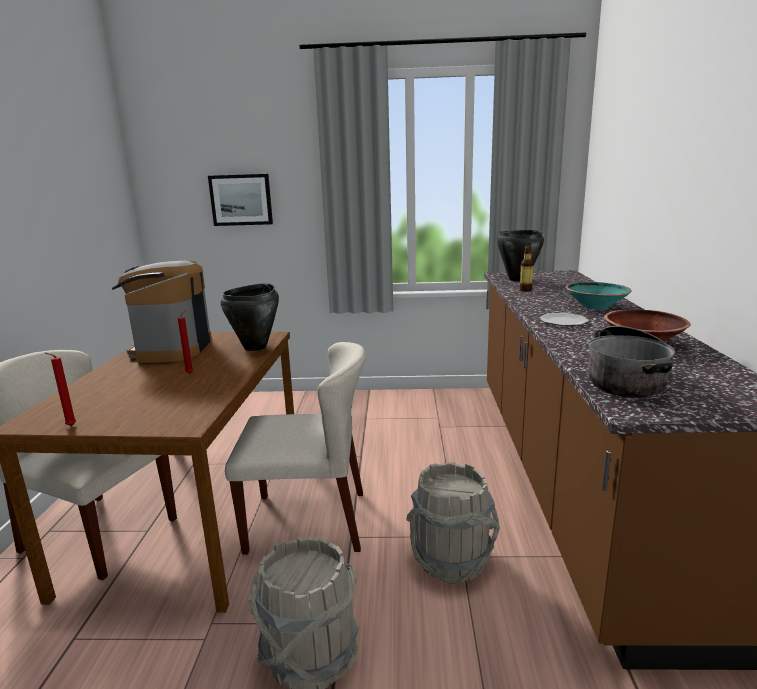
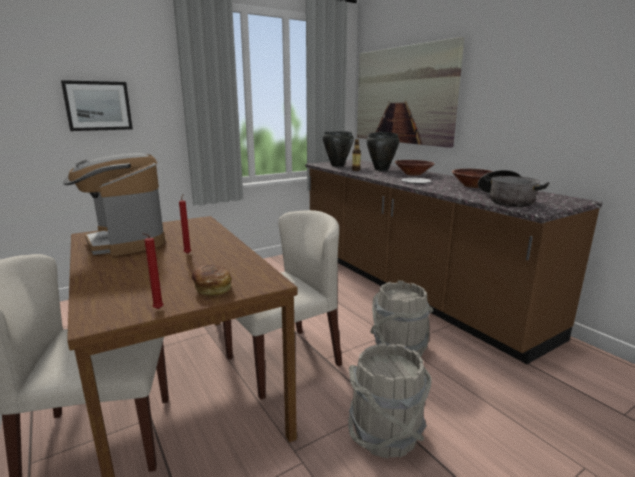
camera: 35 degrees left, 0 degrees up
(137, 417) = (212, 288): none -> bread
(256, 347) = (207, 229): black cooking pot -> black cooking pot (381, 169)
(595, 306) = (413, 174): turquoise bowl -> brown bowl
(627, 178) = (403, 95): none -> picture

